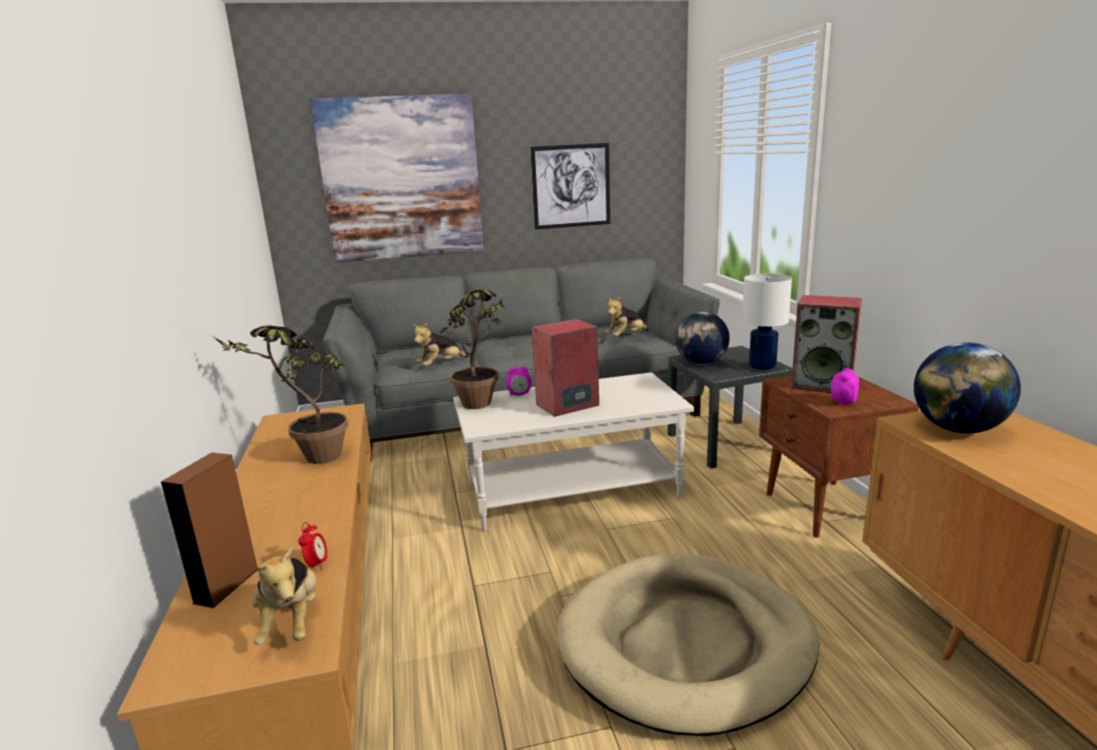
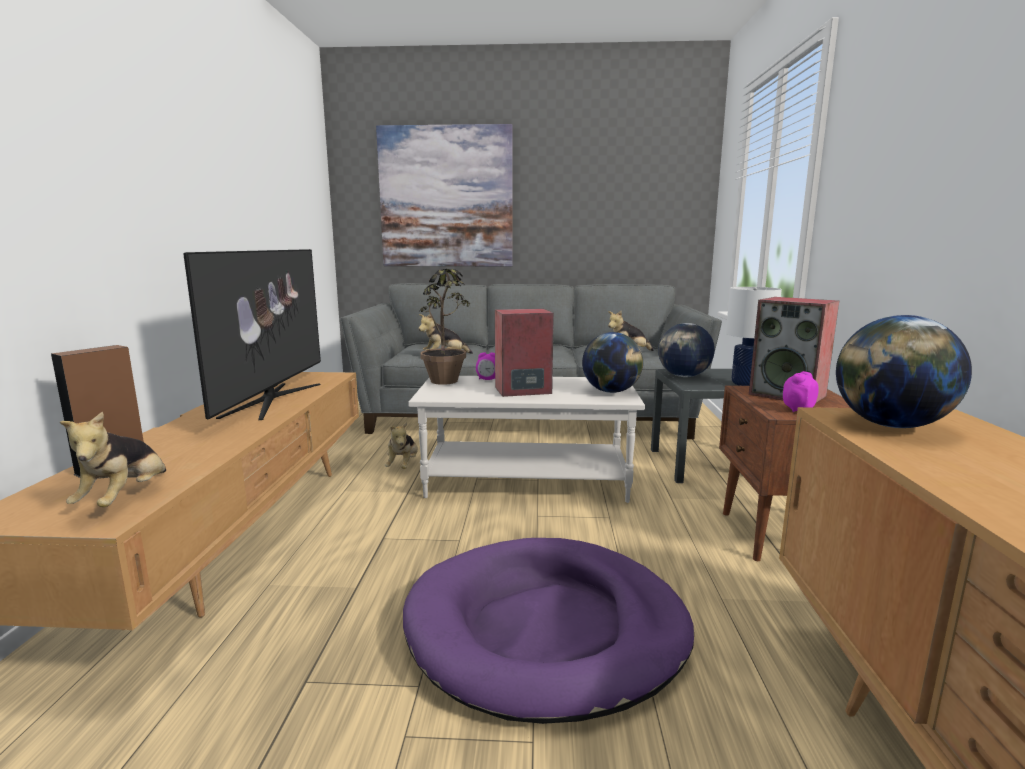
camera: 15 degrees right, 5 degrees down
(310, 459) = (272, 400): potted plant -> television
(317, 564) = (192, 465): alarm clock -> none
(435, 496) = (403, 466): none -> plush toy
(571, 186) = (600, 213): picture -> none
(652, 394) = (611, 391): none -> globe
(685, 644) = (546, 629): beige dog bed -> purple dog bed

